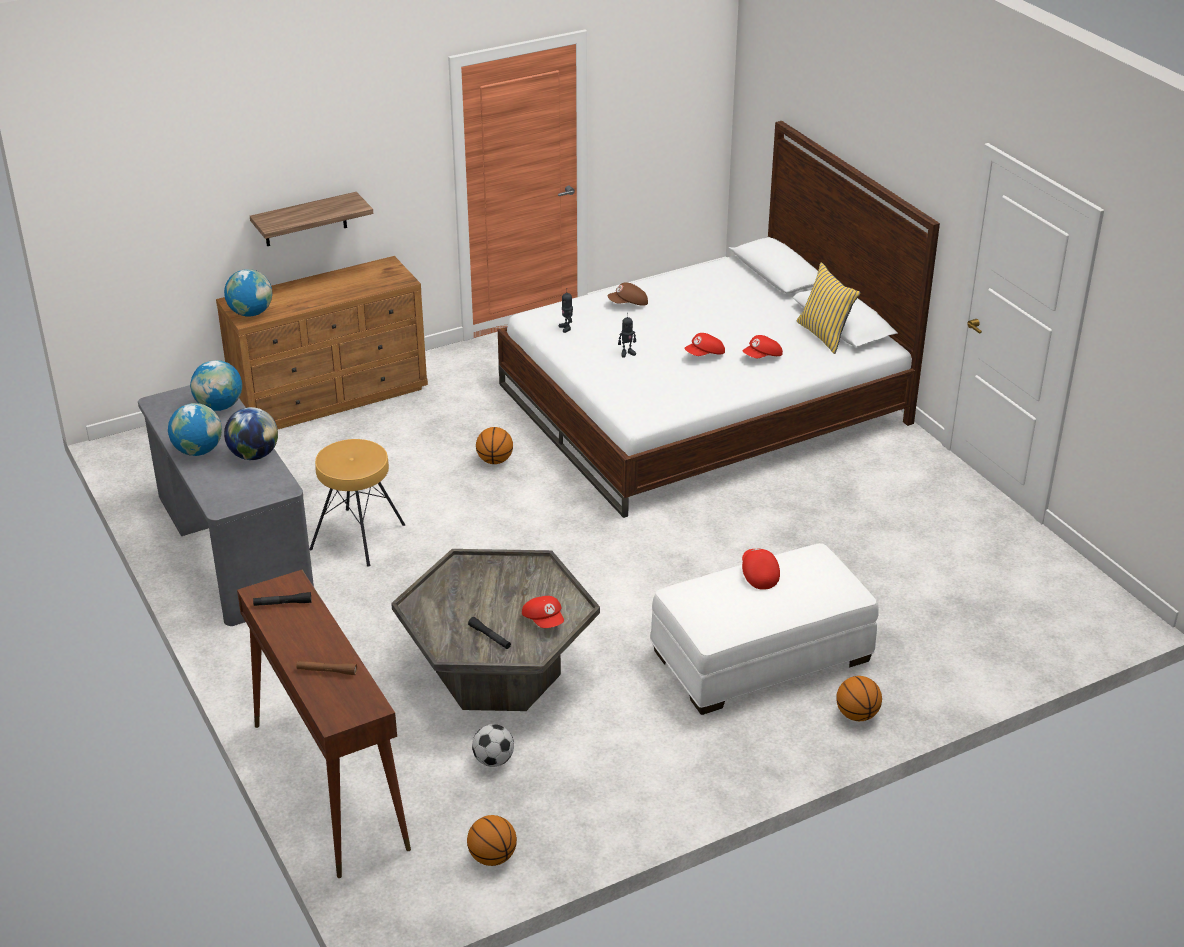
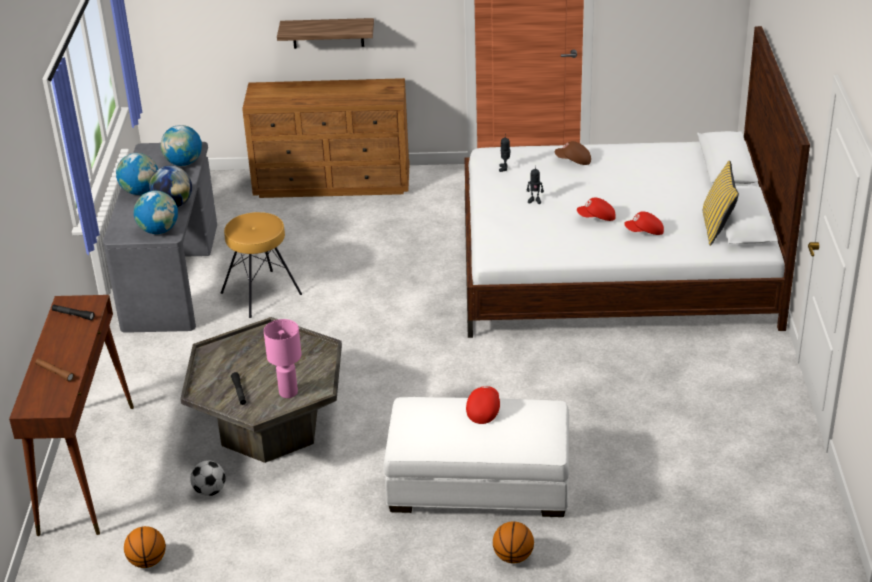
camera: 30 degrees right, 0 degrees up
(251, 313) = (262, 98): globe -> globe (159, 230)
(495, 460) = (409, 264): basketball -> none
(544, 620) = (288, 392): red cap -> pink table lamp

